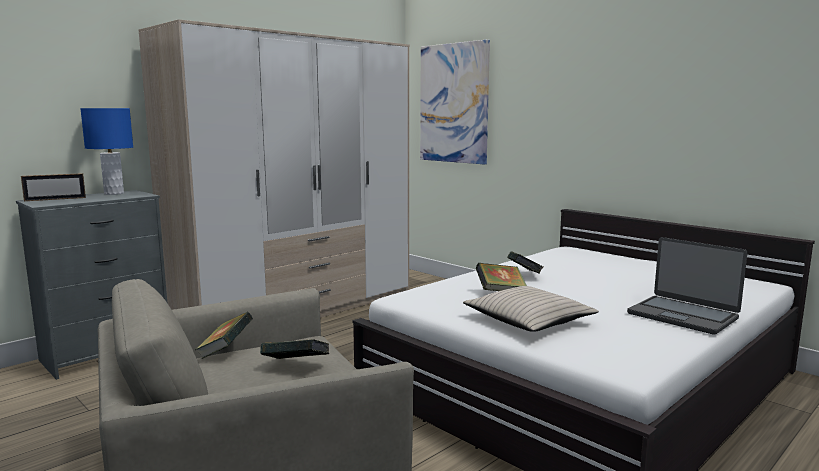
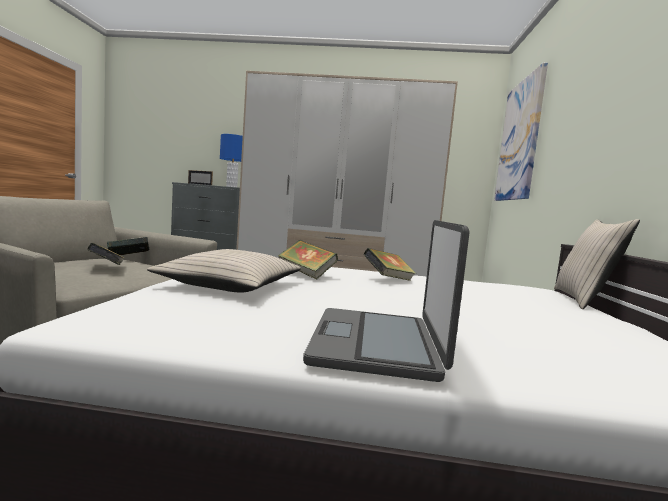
camera: 50 degrees right, 5 degrees down
(602, 250) = (583, 300): none -> beige pillow

